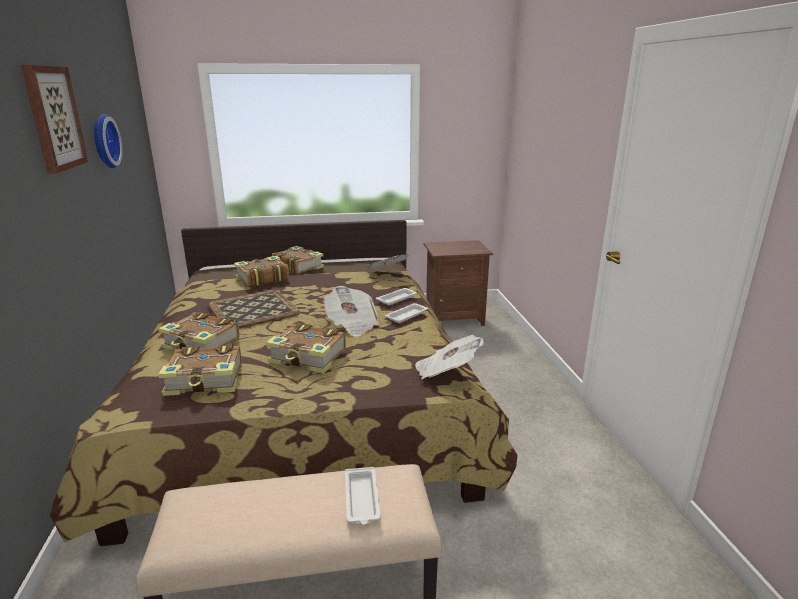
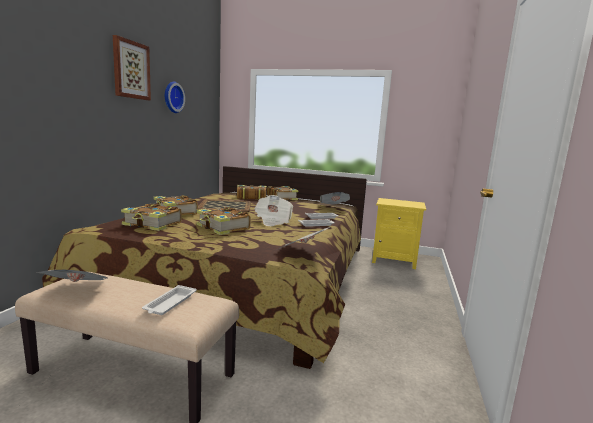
camera: 25 degrees right, 10 degrees down
(224, 529) = (78, 292): none -> newspaper
(453, 318) = (394, 260): brown nightstand -> yellow nightstand

